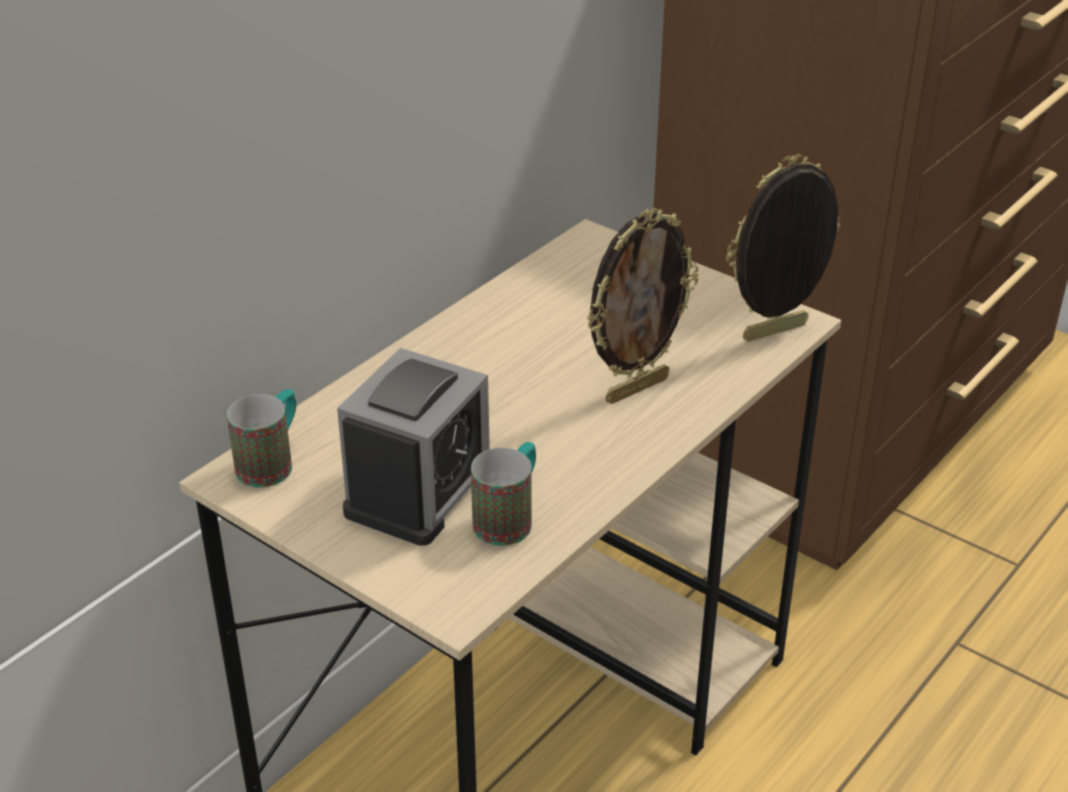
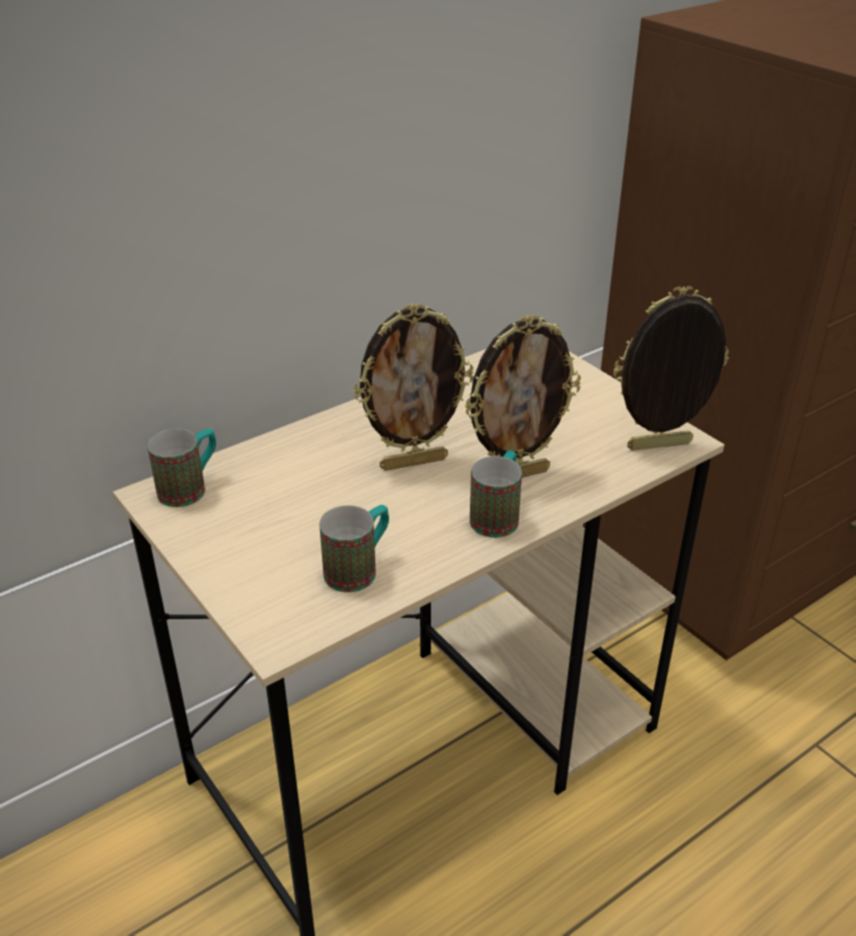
camera: 15 degrees right, 0 degrees up
(419, 491) = (295, 532): alarm clock -> none
(516, 392) = (413, 462): none -> picture frame
(634, 435) = (498, 515): none -> mug

